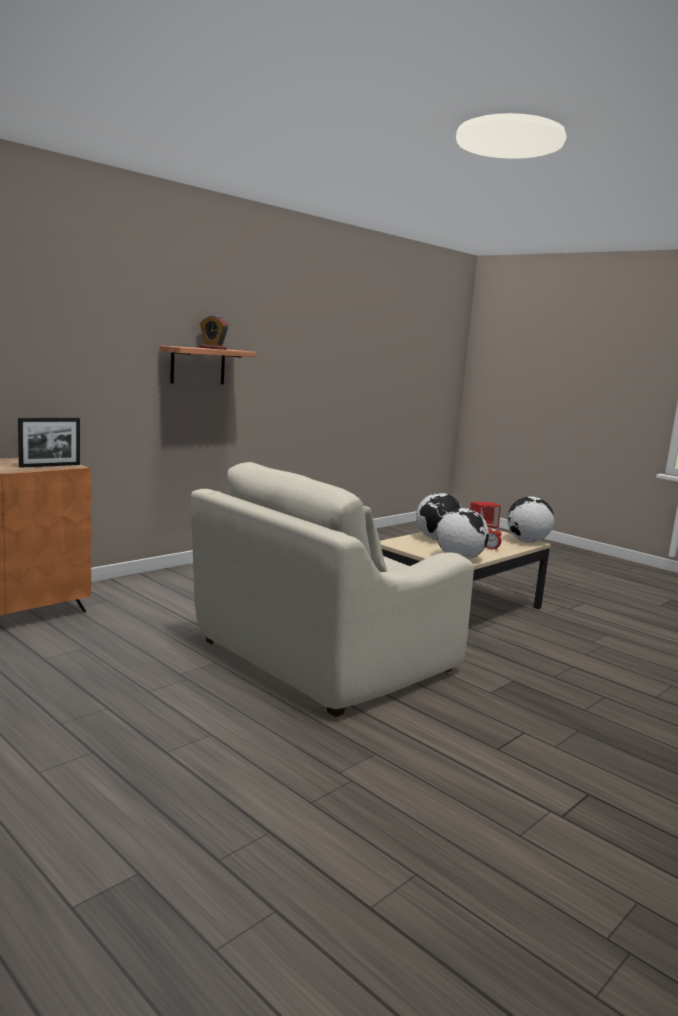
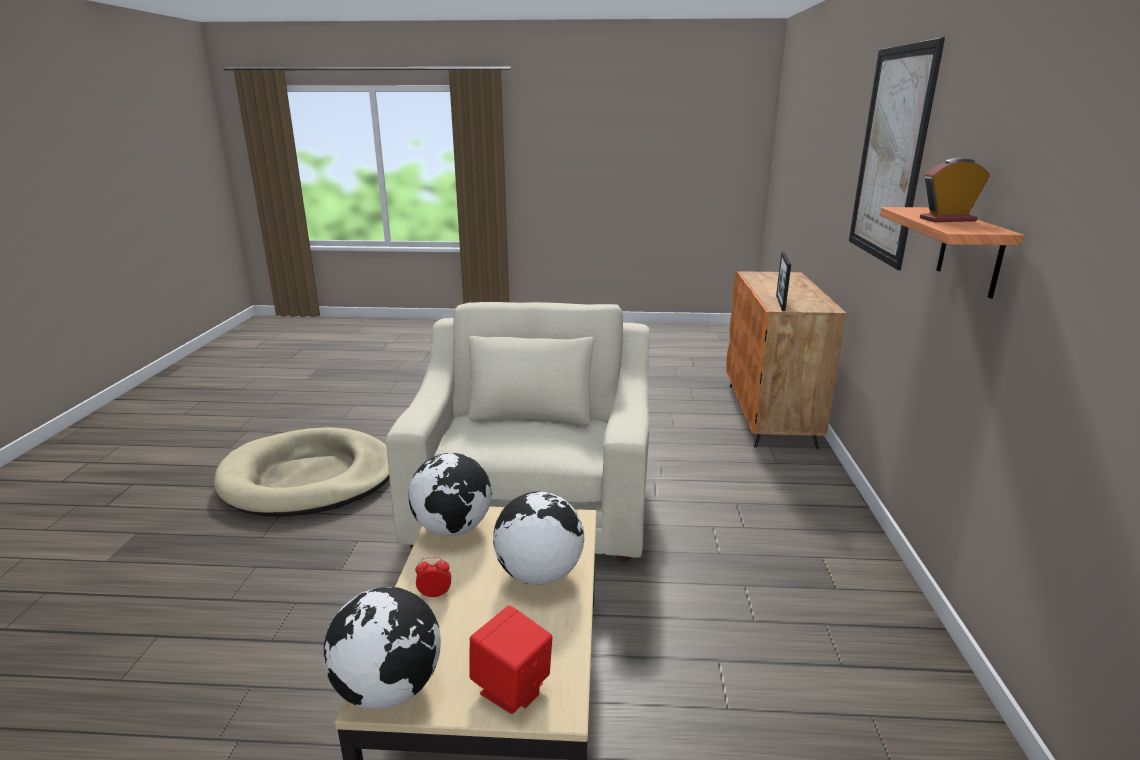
camera: 140 degrees right, 10 degrees up
(67, 311) = (890, 155): none -> picture
(514, 774) = (309, 478): none -> beige dog bed

